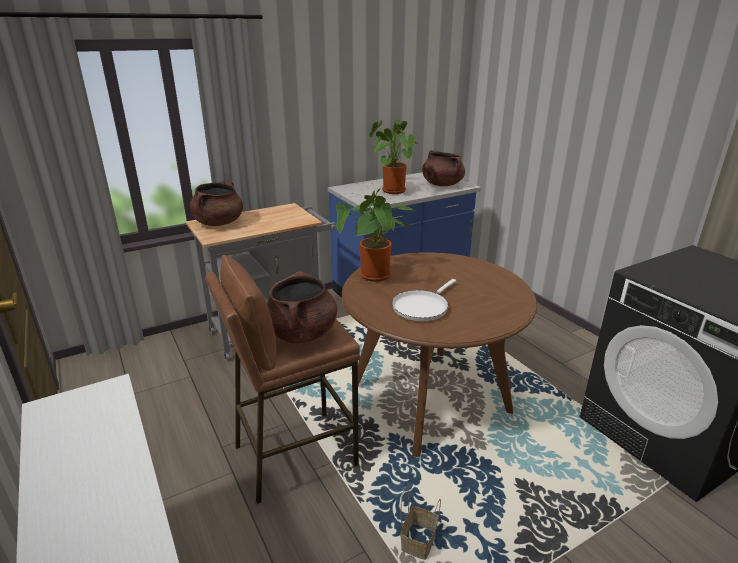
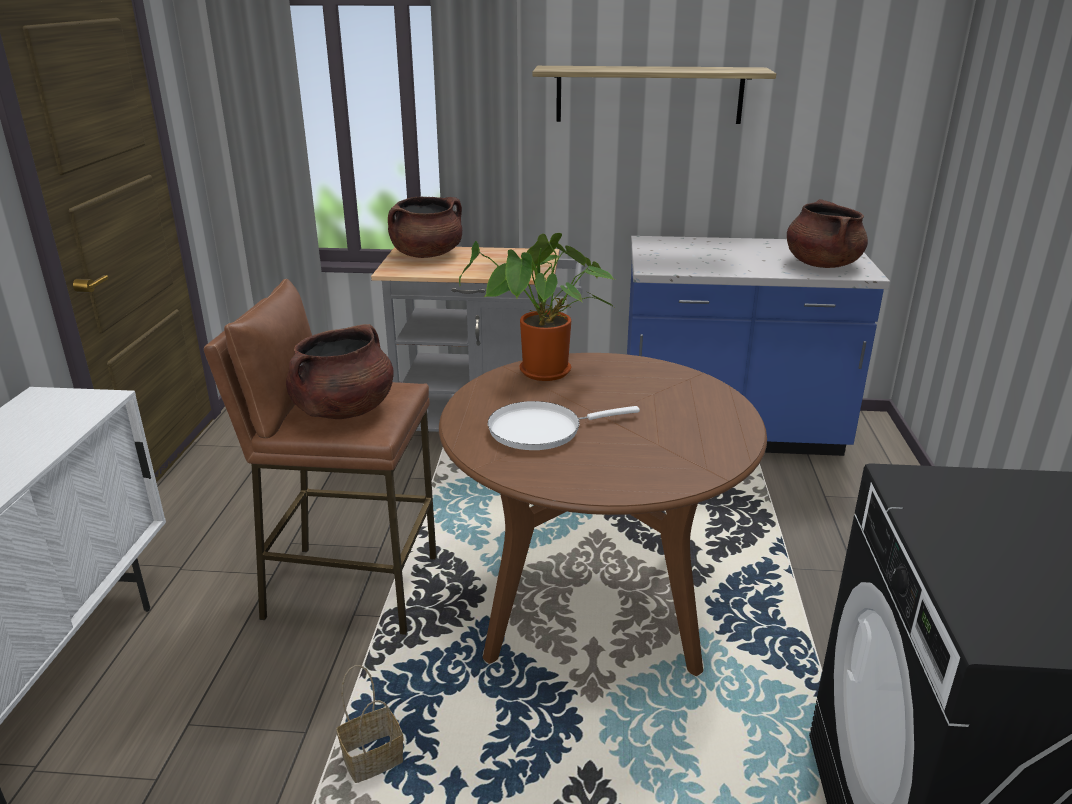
camera: 35 degrees right, 0 degrees up
(329, 100) = (649, 94): none -> shelf
(391, 190) = (719, 257): potted plant -> none

